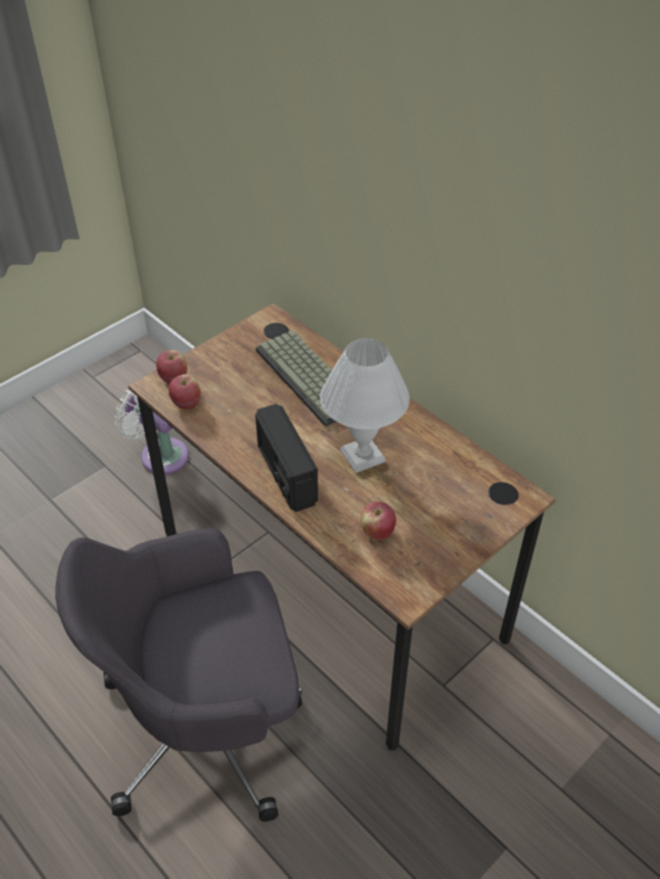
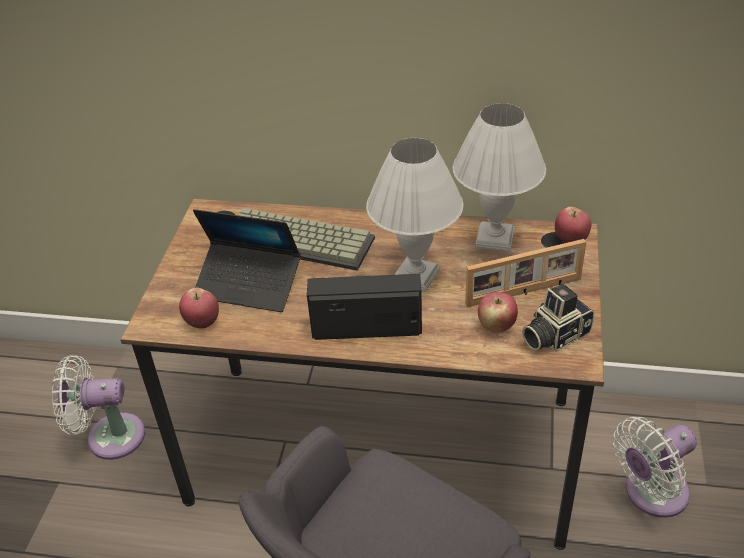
camera: 35 degrees left, 5 degrees down
(174, 379) = (164, 308): apple -> apple (571, 240)
(242, 393) = (248, 284): none -> laptop
(286, 474) = (366, 327): radio -> radio turned 150 degrees clockwise
(411, 566) = (553, 335): none -> camera
(428, 519) = (524, 293): none -> picture frame
(455, 460) = (494, 238): none -> white table lamp
(504, 762) = (651, 494): none -> white fan

